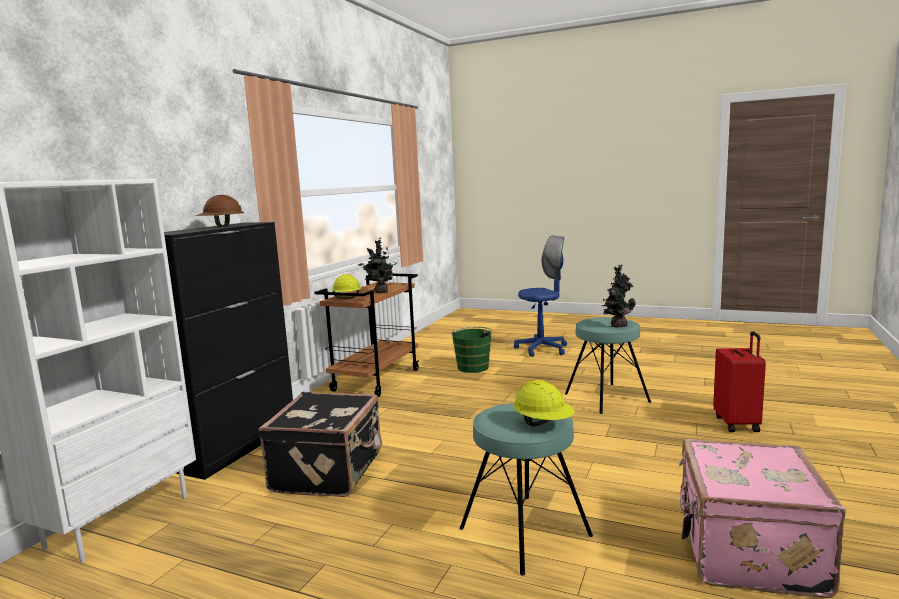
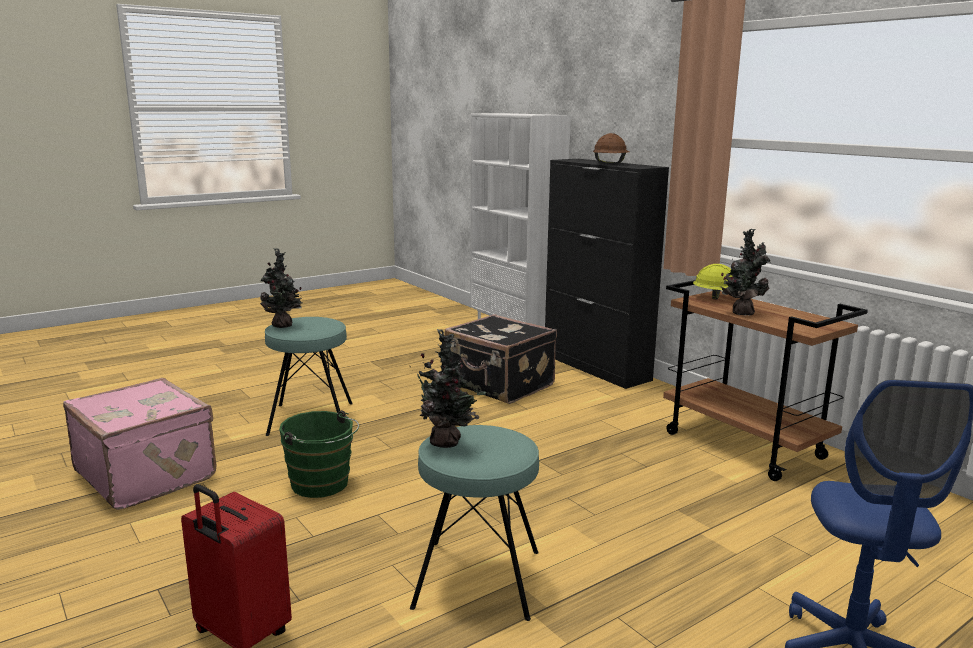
camera: 120 degrees right, 5 degrees up
(473, 367) = (759, 529): green bucket -> green bucket (322, 485)
(543, 424) = (283, 326): yellow hard hat -> potted plant

